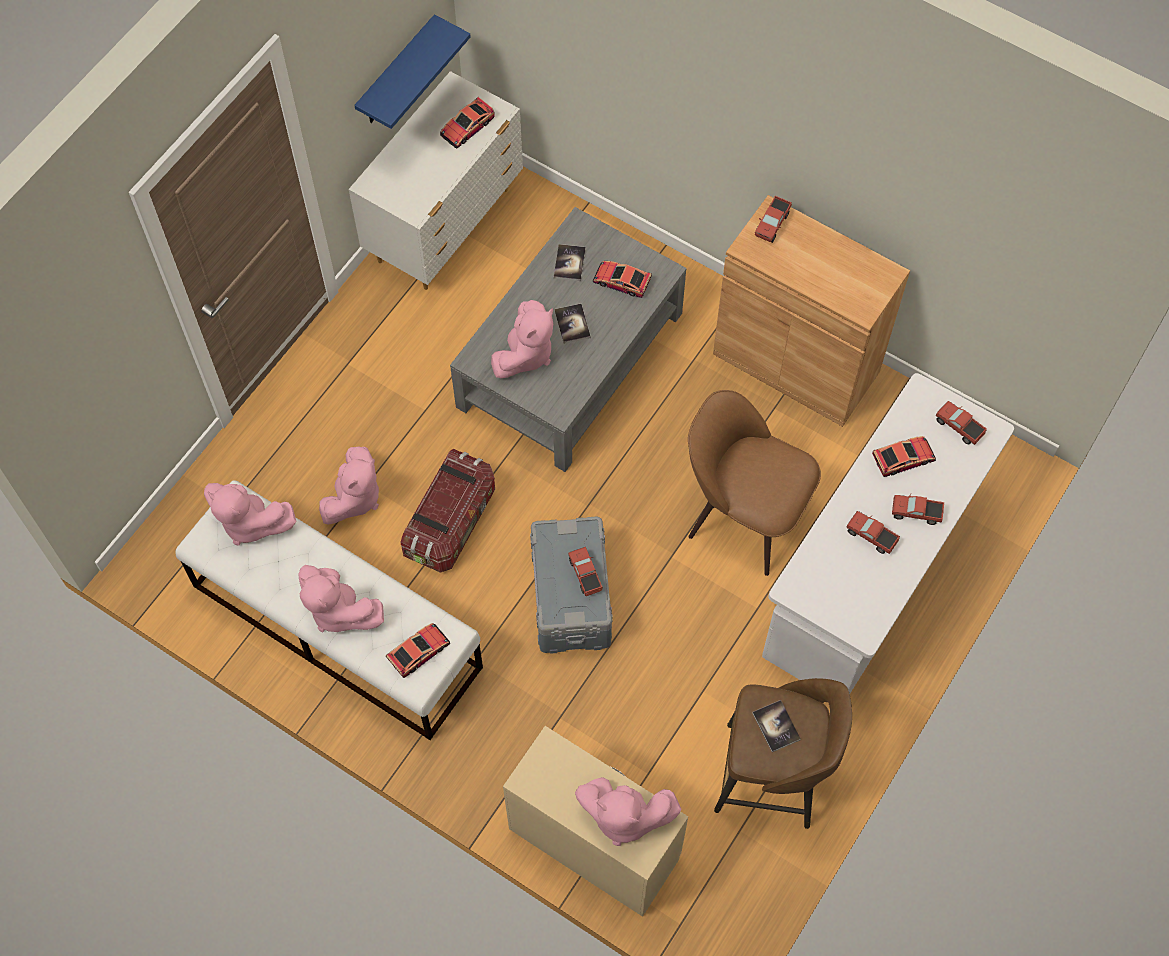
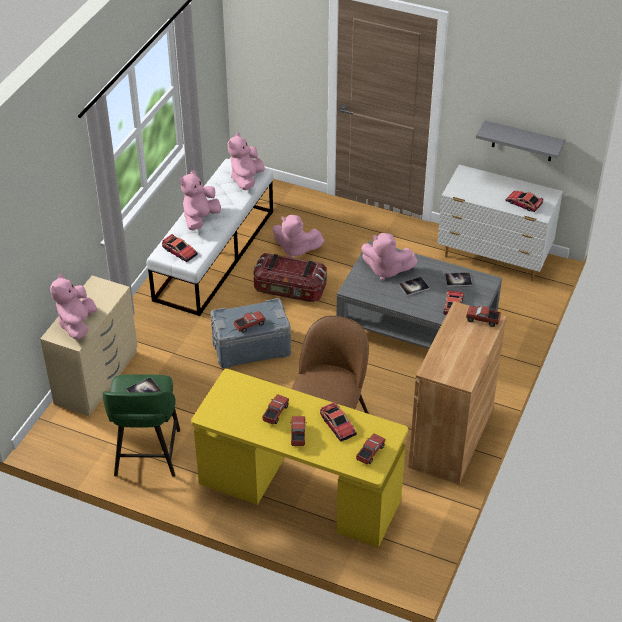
camera: 80 degrees right, 20 degrees down
(396, 74) = (522, 141): blue shelf -> grey shelf
(772, 776) = (147, 455): brown stool -> green stool
(872, 572) = (299, 493): white desk -> yellow desk

